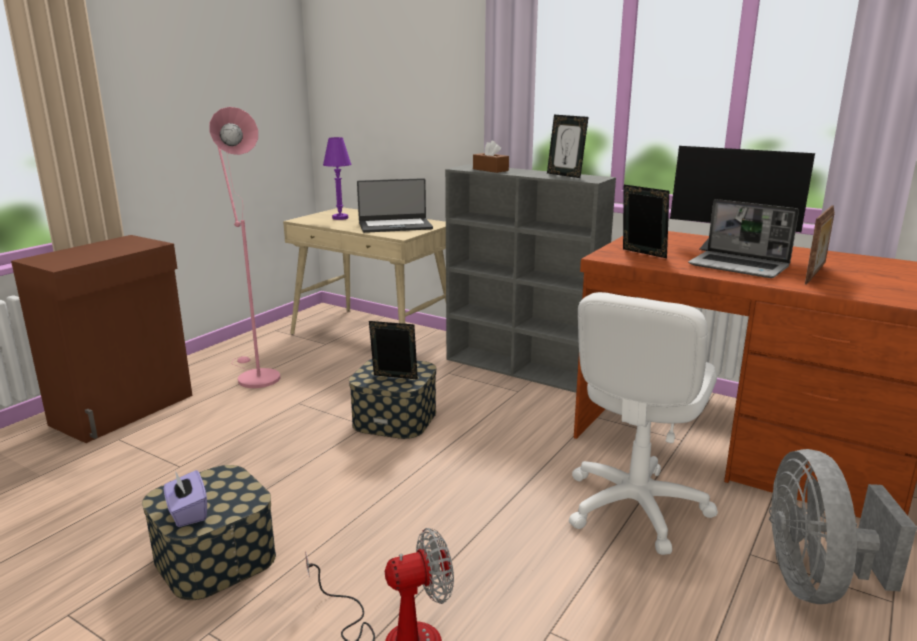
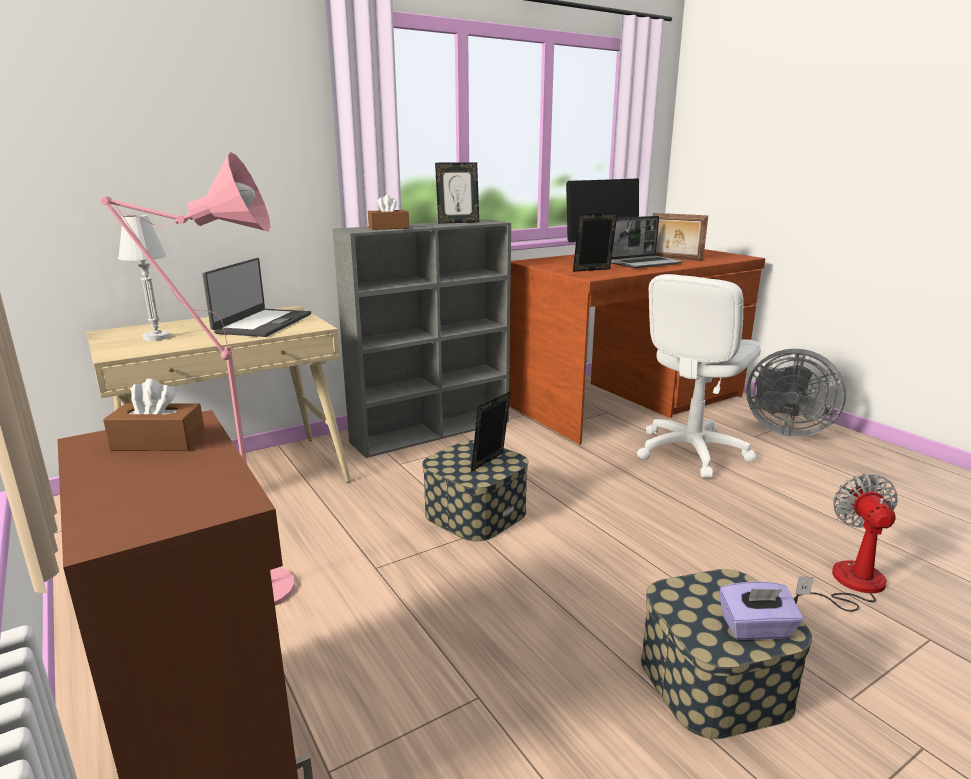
camera: 65 degrees left, 0 degrees up
(127, 245) = (159, 442): none -> brown tissue box
(340, 218) = (157, 337): purple table lamp -> white table lamp
(634, 507) = (691, 451): white office chair -> white office chair turned 75 degrees clockwise
(815, 275) = (675, 258): picture frame -> picture frame turned 150 degrees clockwise

